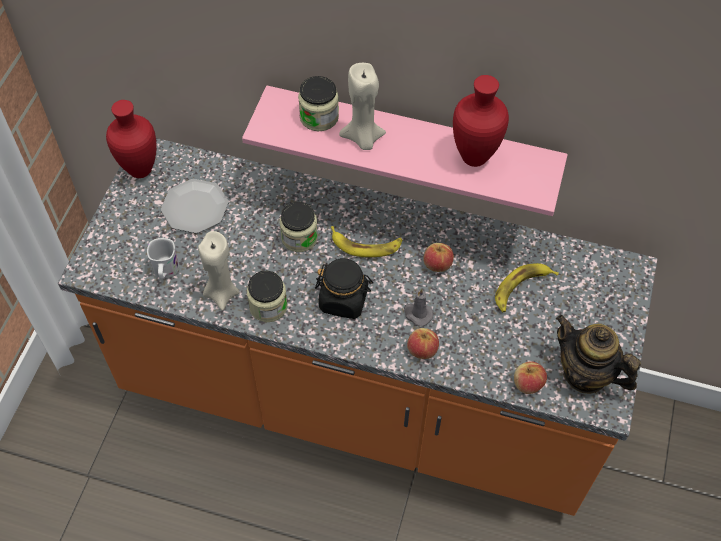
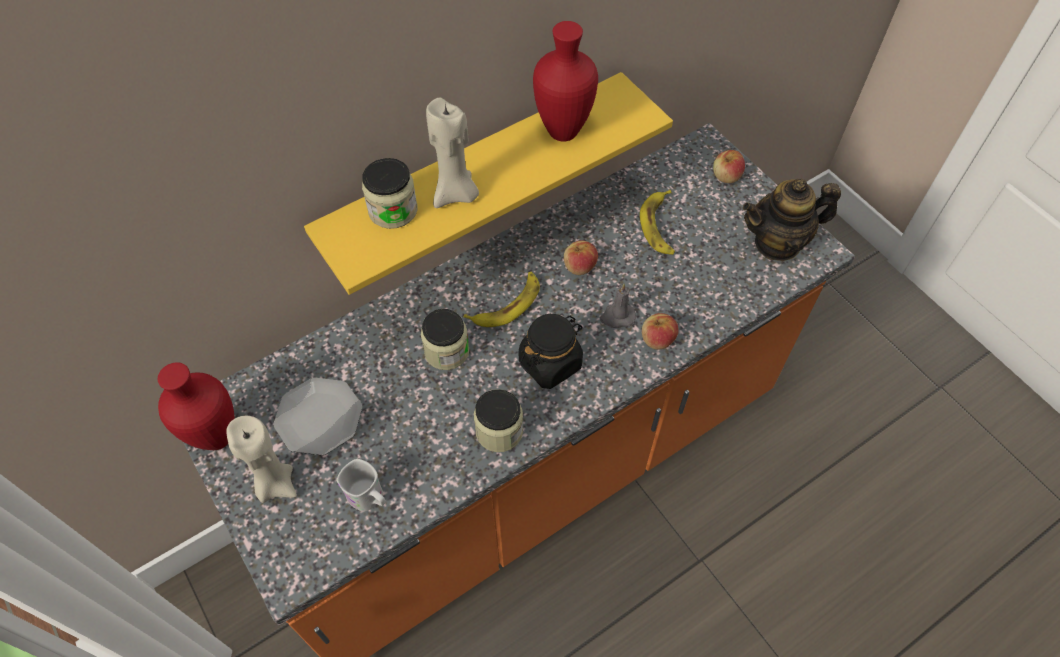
camera: 50 degrees left, 0 degrees up
(221, 293) = (445, 462): beige candle -> beige candle (275, 483)
(411, 144) = (475, 177): pink shelf -> yellow shelf
(527, 384) = (755, 288): apple -> apple (726, 176)

